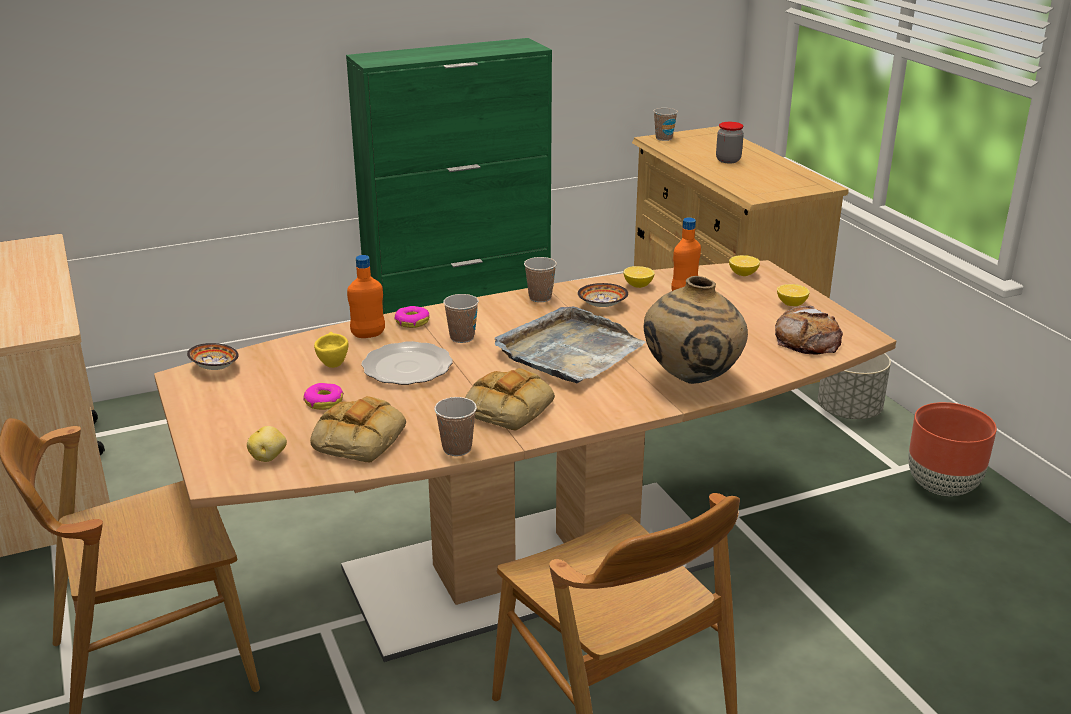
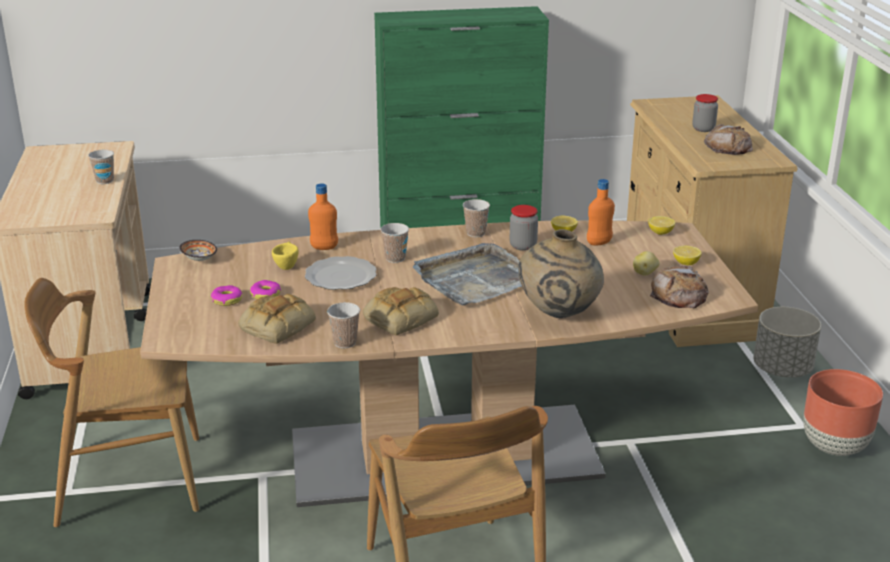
camera: 15 degrees right, 0 degrees up
(268, 457) = (207, 330): potato -> potato (645, 273)
(412, 322) = (363, 241): donut -> donut (227, 300)
(602, 306) = (523, 246): bowl -> jar
(664, 138) = (658, 103): cup -> cup (105, 181)
(766, 176) = (728, 147): none -> bread

